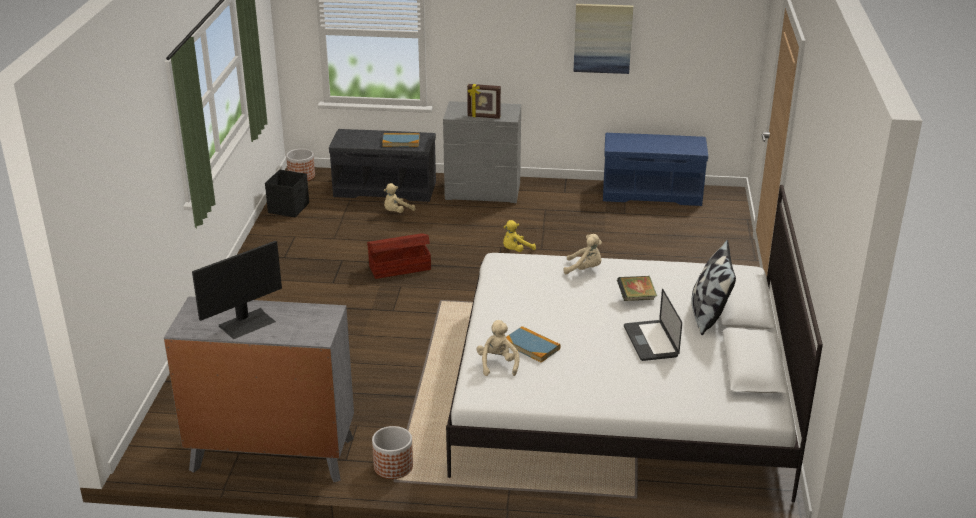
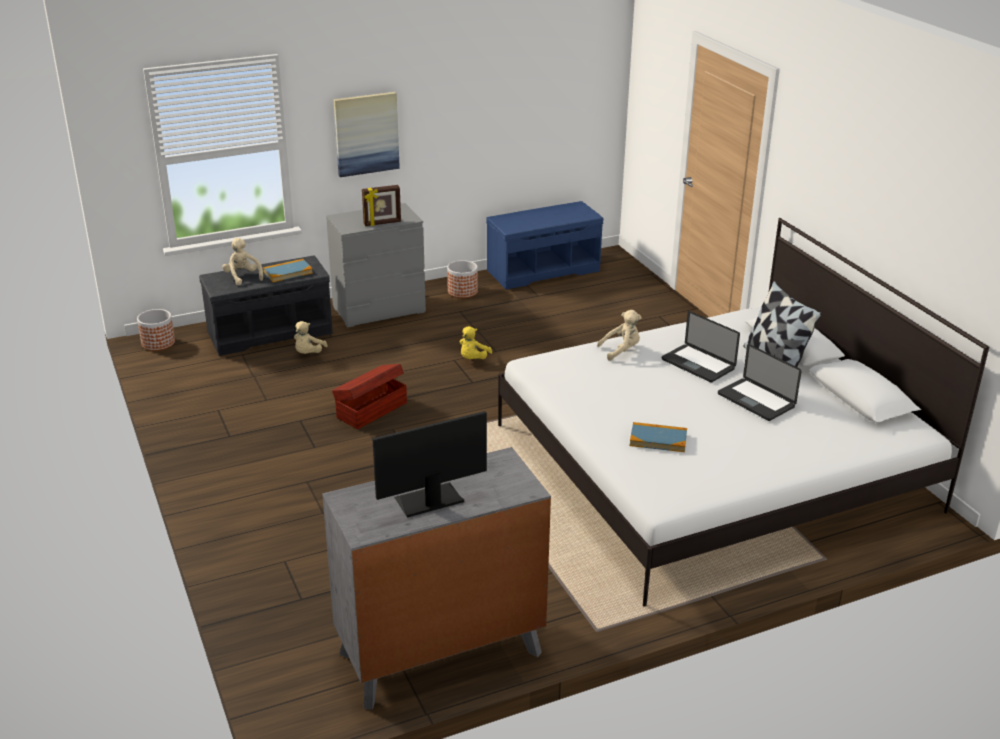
camera: 30 degrees left, 0 degrees up
(247, 323) = (429, 500): monitor -> monitor turned 135 degrees counterclockwise
(289, 208) = (179, 381): black storage box -> none
(393, 466) = (579, 616): planter -> planter (462, 291)
(497, 364) = (647, 467): beige plush toy -> beige plush toy (243, 277)
(603, 38) = (477, 114): picture -> picture (366, 134)
(636, 298) = (698, 364): book -> laptop

